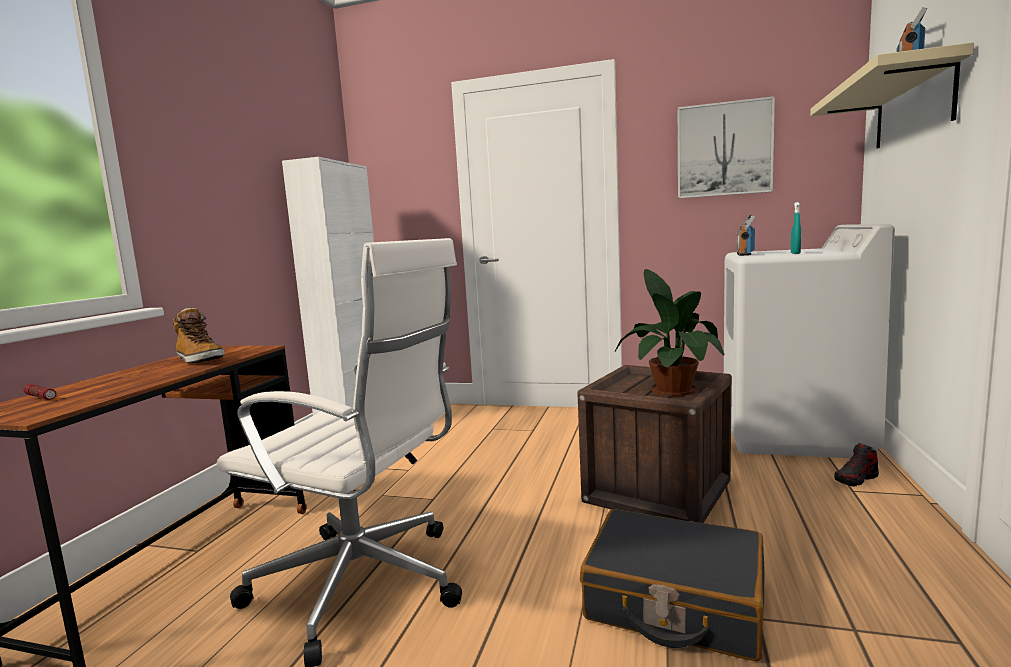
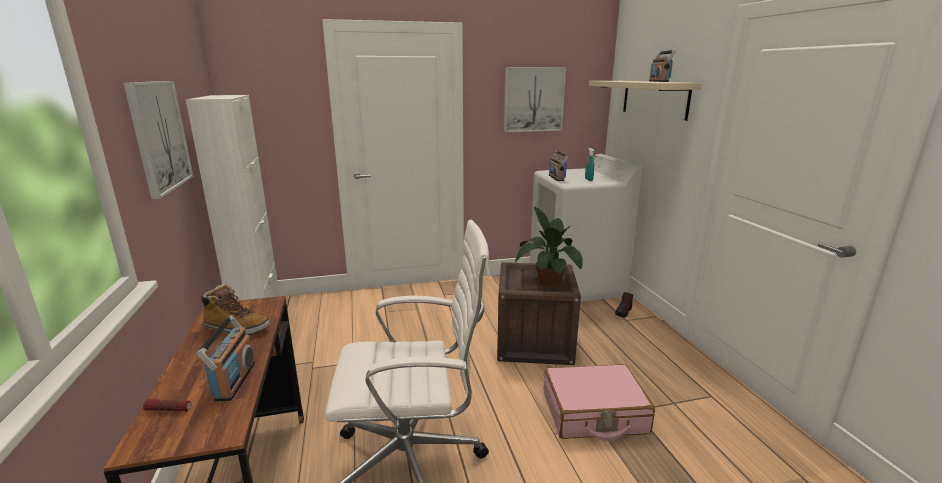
camera: 30 degrees left, 10 degrees up
(120, 388) = (234, 381): none -> radio
(228, 184) = (158, 136): none -> picture
(674, 602) = (594, 413): black suitcase -> pink suitcase

